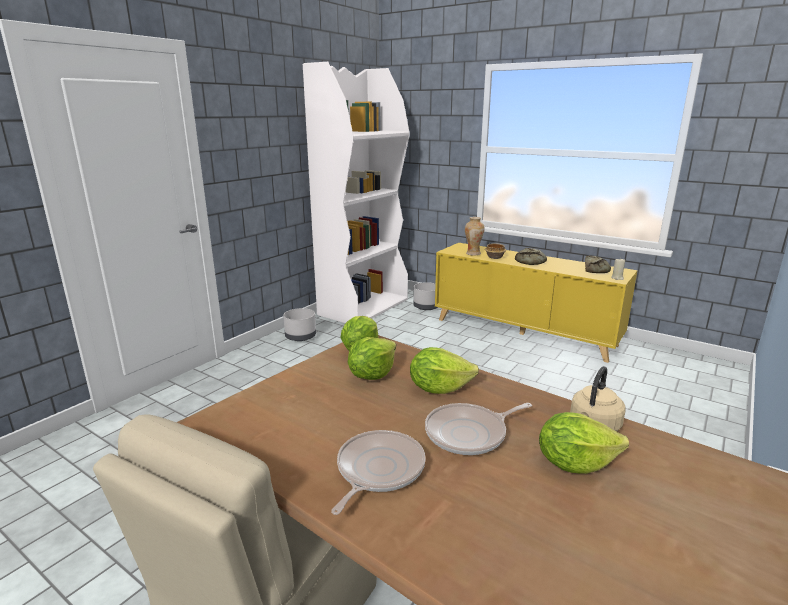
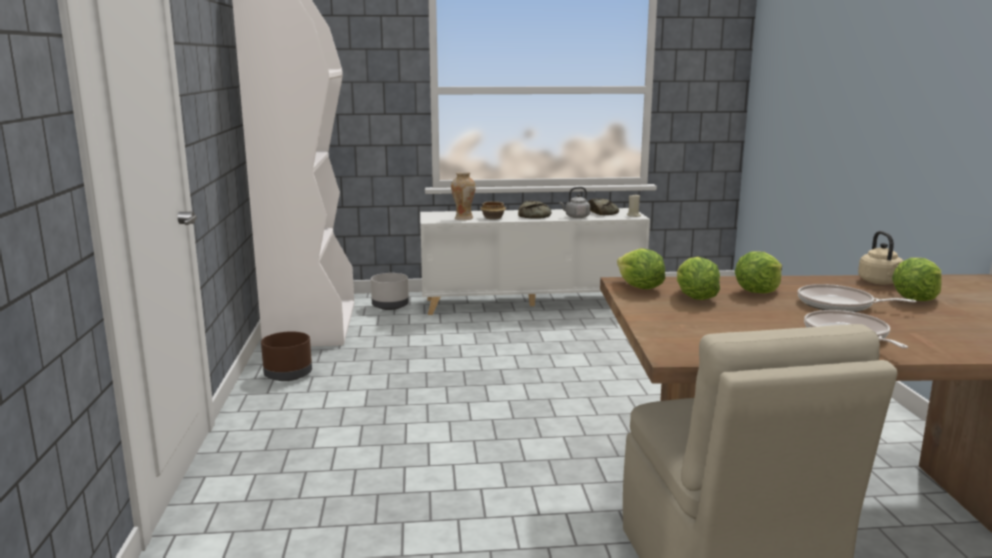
camera: 40 degrees left, 5 degrees down
(300, 337) = (288, 375): grey planter -> brown planter
(469, 434) = (839, 305): frying pan -> frying pan turned 90 degrees clockwise
(524, 332) = (532, 303): yellow cabinet -> white cabinet
(561, 269) = (576, 217): none -> grey kettle

